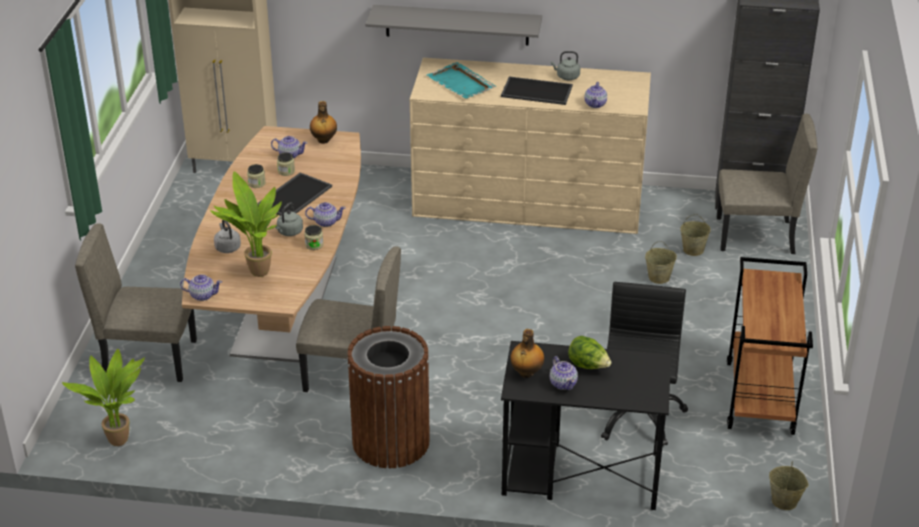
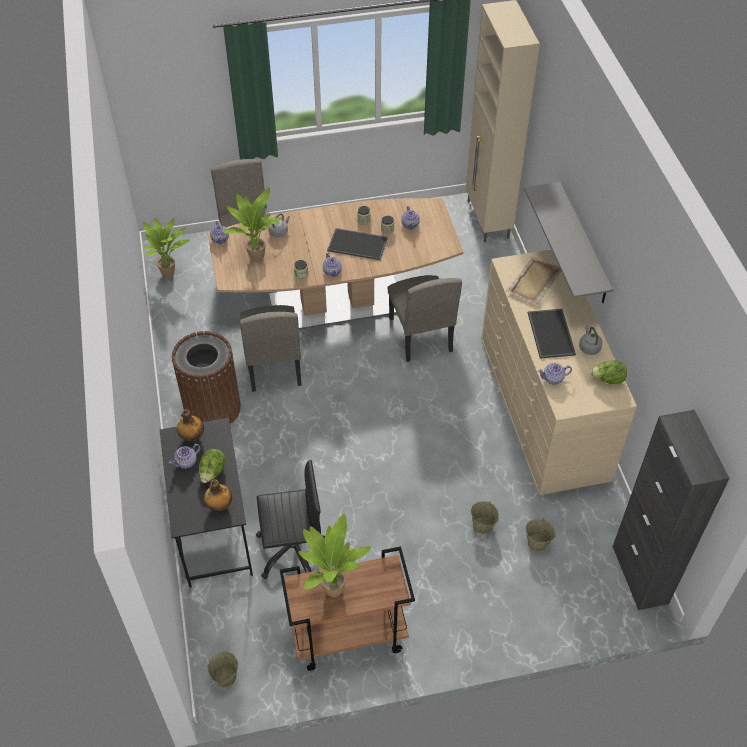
camera: 70 degrees right, 15 degrees up
(289, 232) = (311, 256): grey kettle -> none
(323, 140) = (440, 236): bottle -> bottle (219, 505)
(461, 83) = (534, 282): turquoise tray -> beige tray
(612, 78) = (607, 380): none -> lettuce
(755, 236) = (586, 588): beige chair -> beige chair (420, 335)
(769, 318) = (331, 588): none -> potted plant

